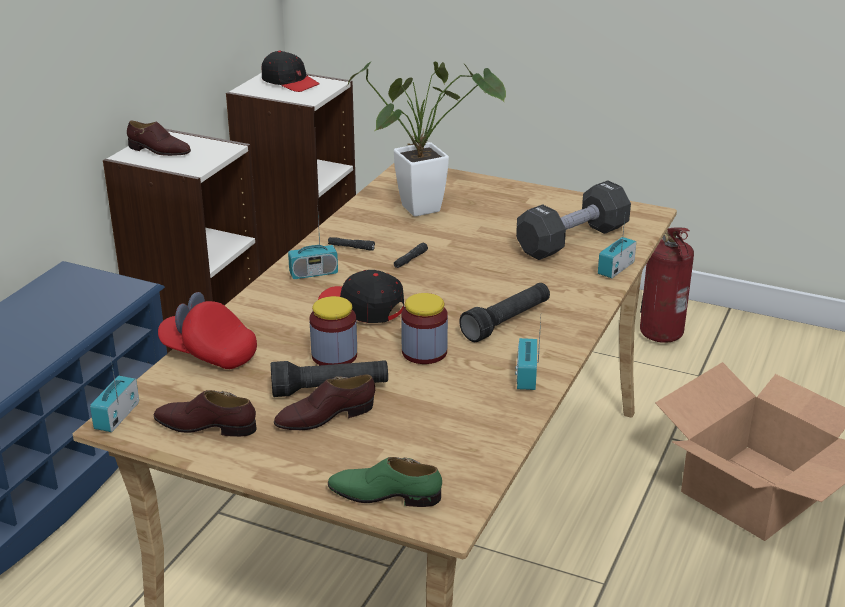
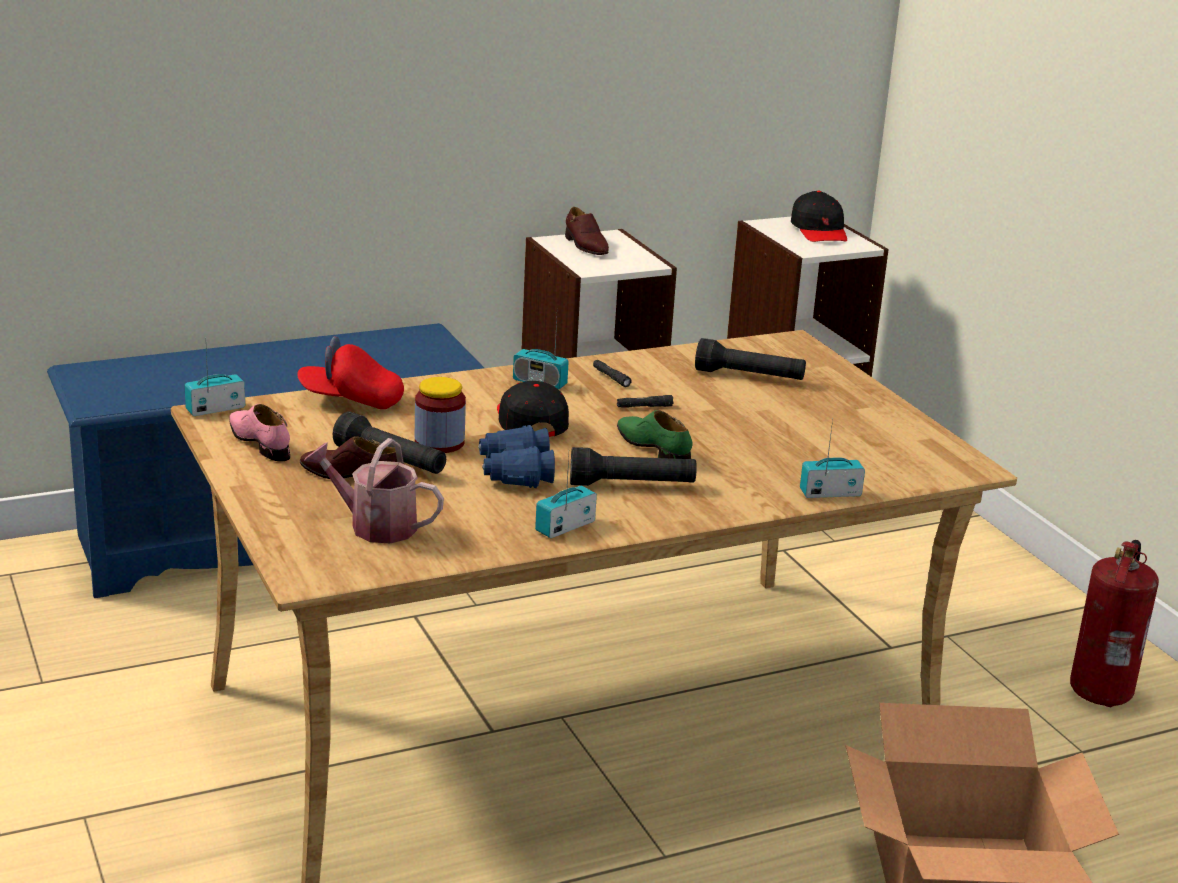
camera: 40 degrees right, 5 degrees down
(206, 426) = (260, 442): brown shoe -> pink shoe
(209, 353) = (351, 400): red cap -> red cap turned 60 degrees counterclockwise
(384, 495) = (294, 541): green shoe -> green shoe (653, 447)
(413, 447) = (374, 525): none -> watering can
(424, 352) = (515, 473): jar -> blue binoculars
(430, 207) = (749, 376): potted plant -> black flashlight
(572, 240) = (836, 455): black dumbbell -> none

